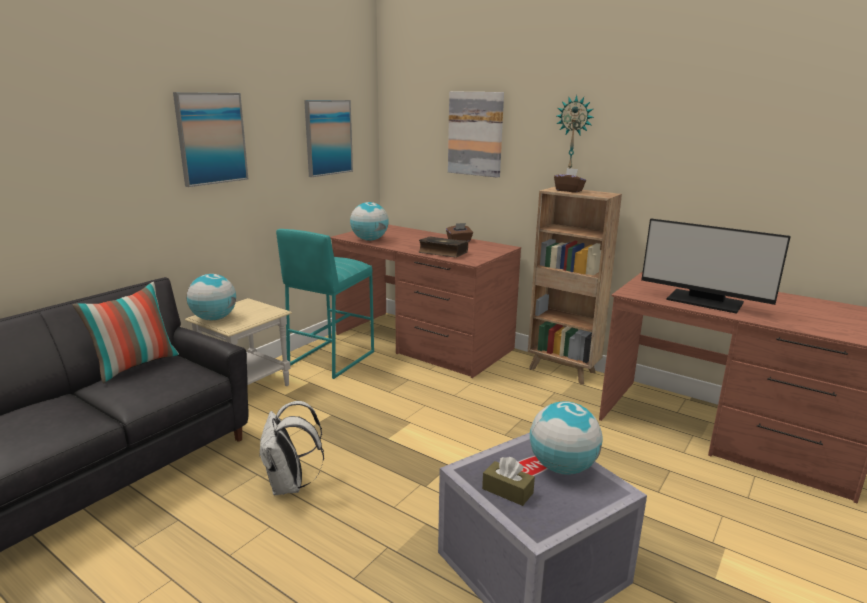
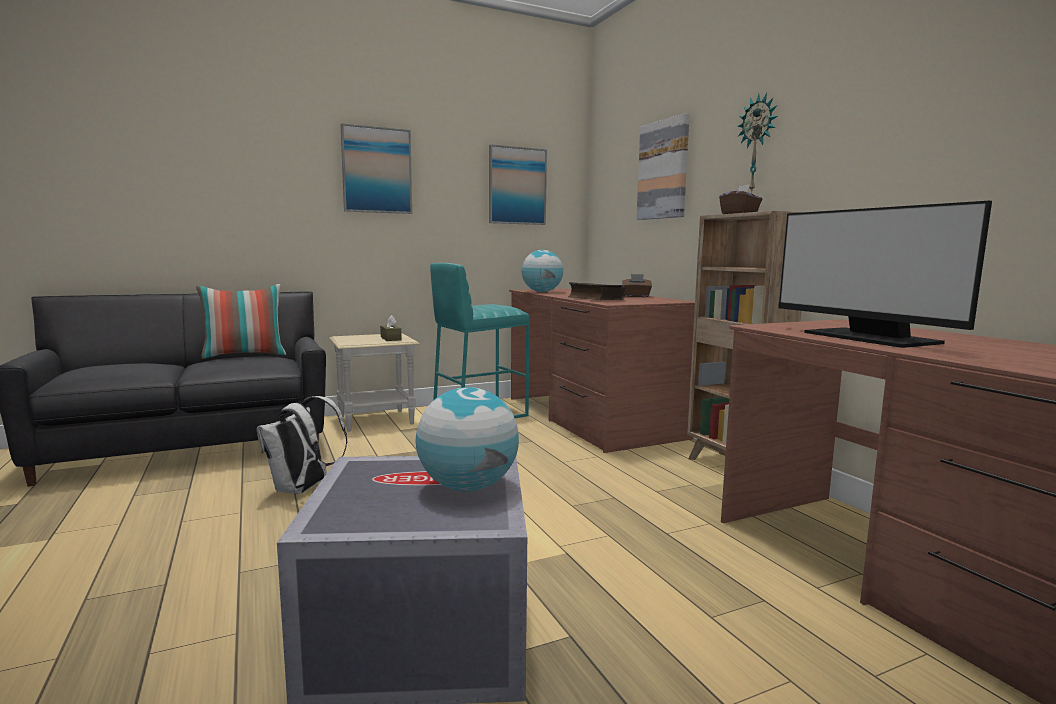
camera: 30 degrees right, 10 degrees down
(214, 318) = (348, 338): globe -> none
(507, 491) = (364, 488): brown tissue box -> brown tissue box (390, 338)

